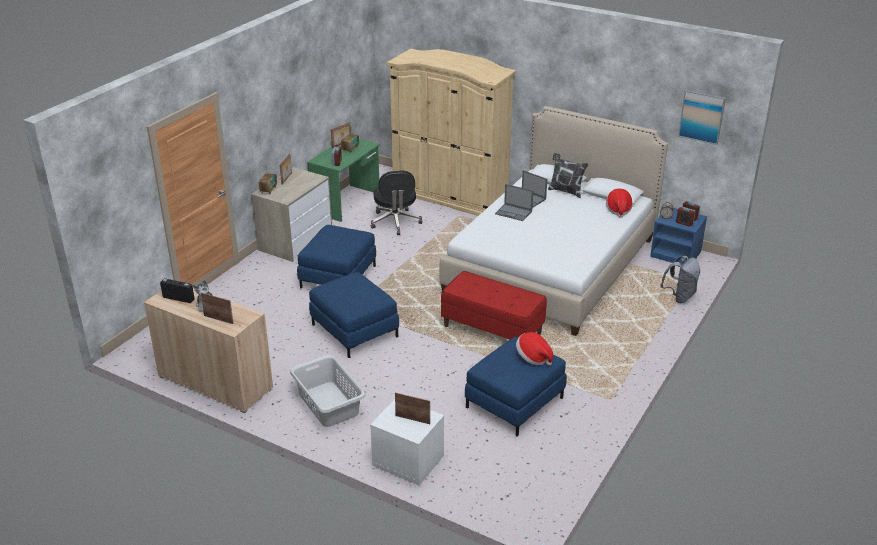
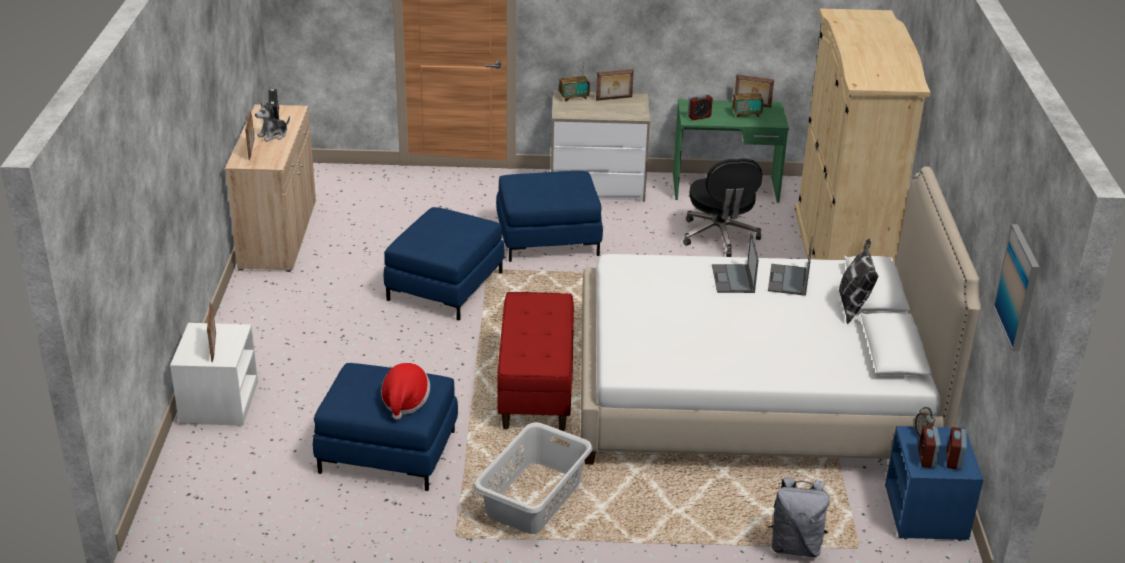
camera: 60 degrees right, 0 degrees up
(329, 403) = (290, 316): grey laundry basket -> grey laundry basket (534, 498)
(395, 222) = (719, 236): black office chair -> black office chair turned 60 degrees counterclockwise
(618, 210) = (853, 368): hat -> none

